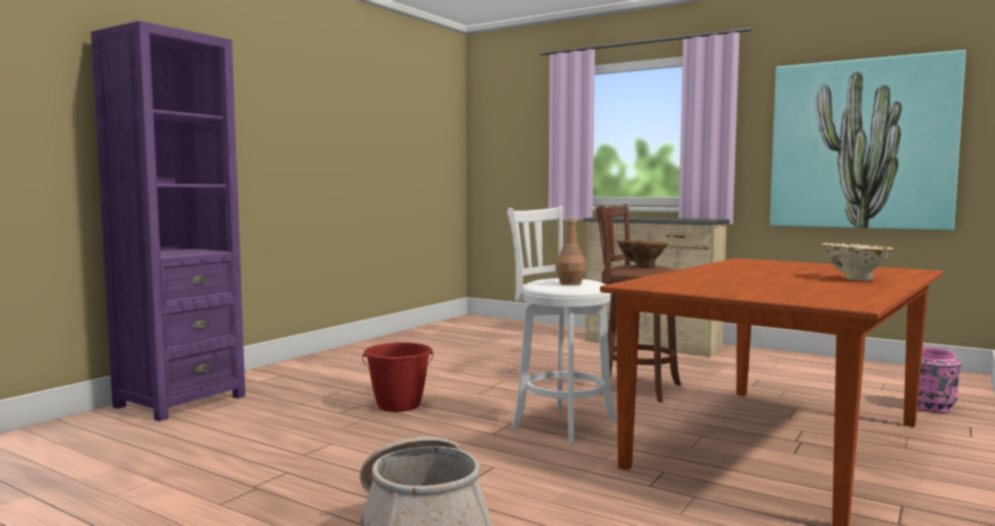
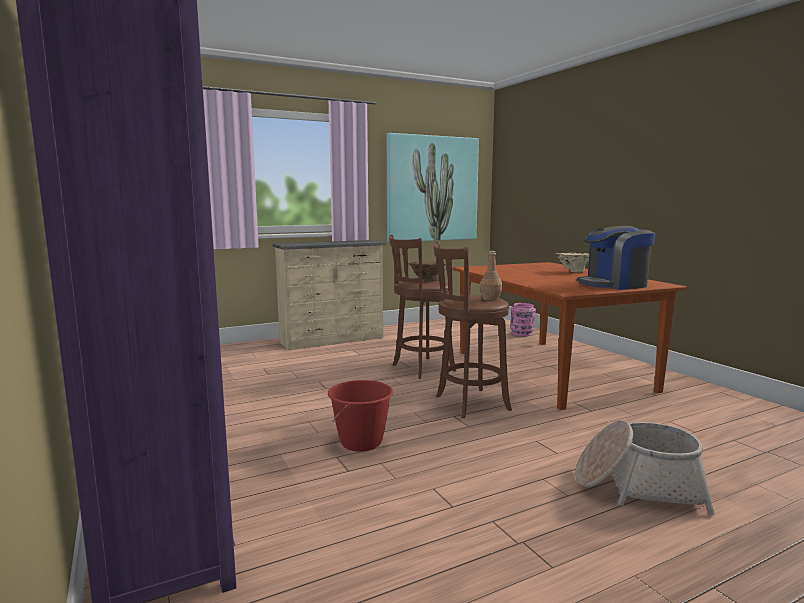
camera: 60 degrees left, 5 degrees up
(559, 423) = (468, 403): white stool -> brown stool
(761, 292) = (614, 285): none -> coffee machine

